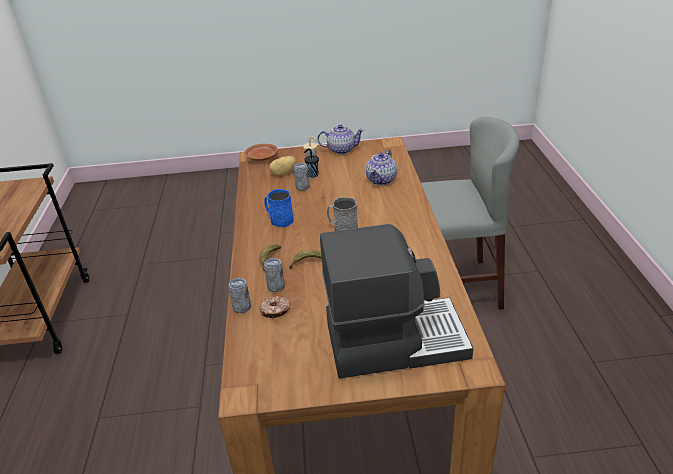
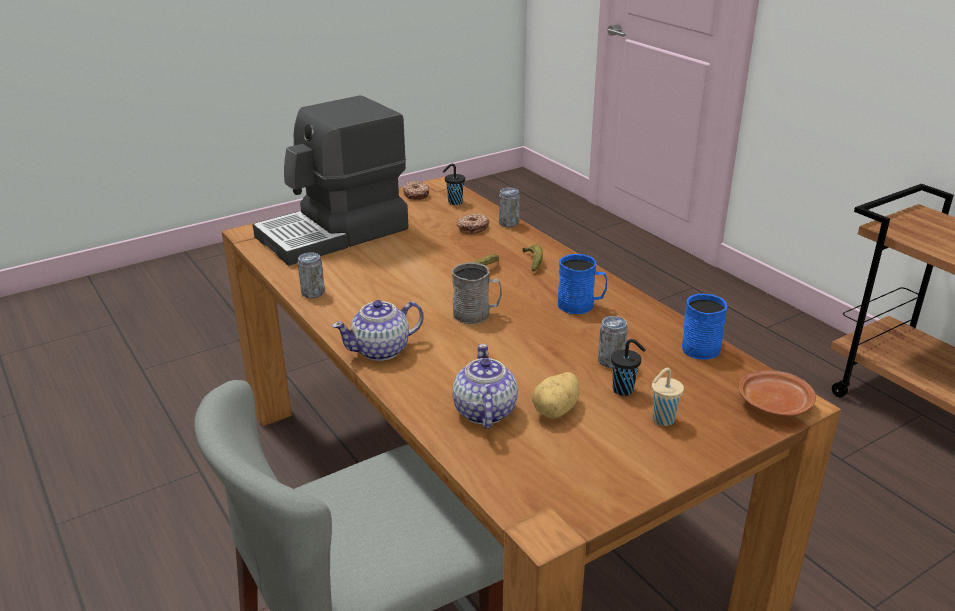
camera: 150 degrees right, 5 degrees down
(252, 185) = (700, 345): none -> blue mug
(257, 356) = (454, 202): none -> black cup
(276, 287) = (494, 243): can -> can (313, 293)
(280, 384) = (416, 194): none -> donut
(284, 173) = (681, 381): potato -> potato (557, 410)
(341, 150) = (640, 471): teapot -> teapot (381, 350)

